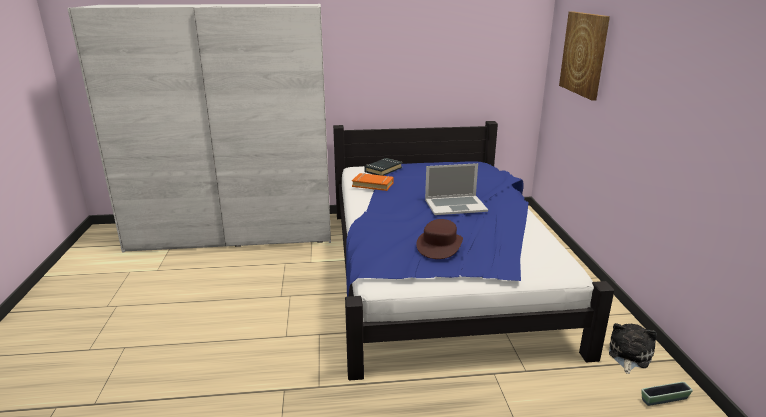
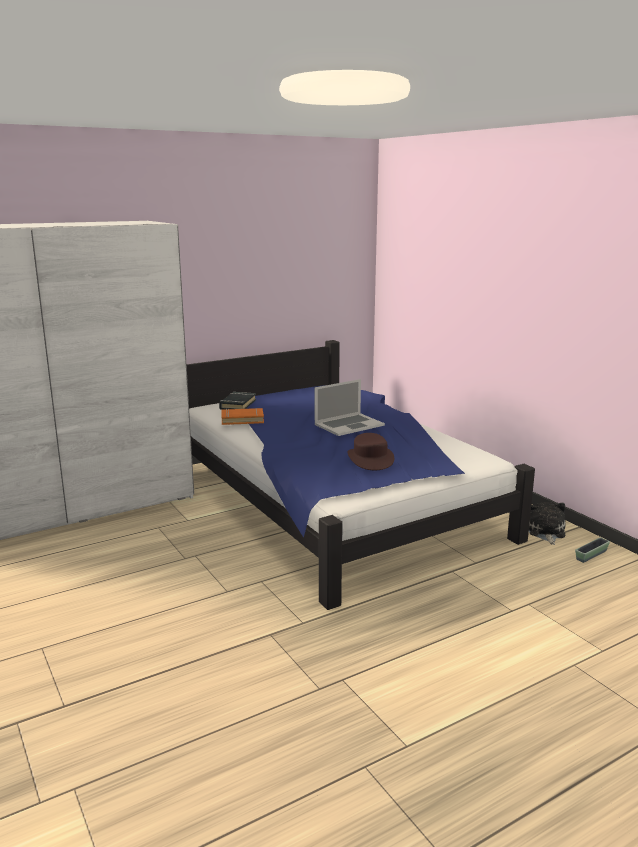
camera: 25 degrees left, 5 degrees down
(584, 54) = (427, 264): picture -> none

